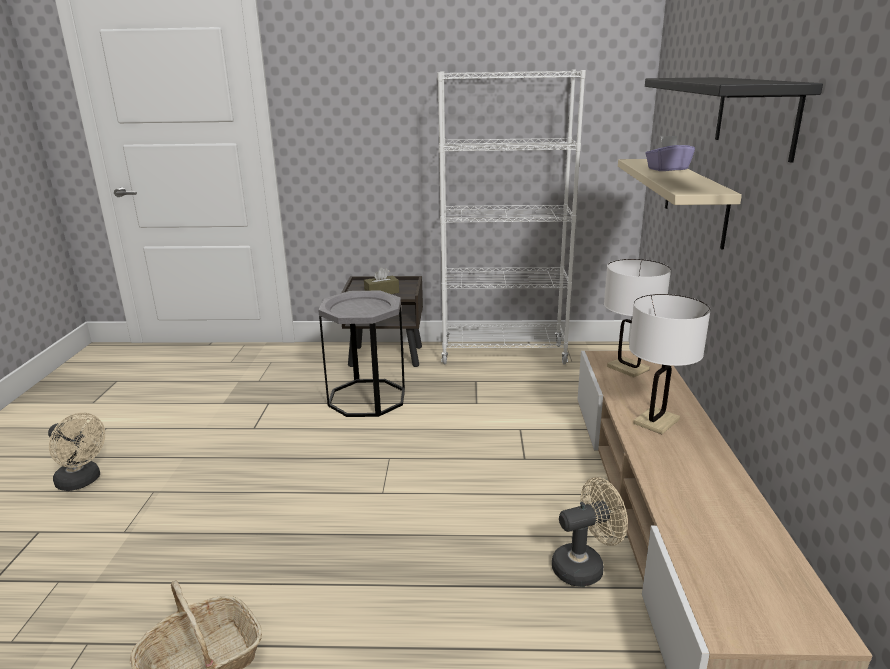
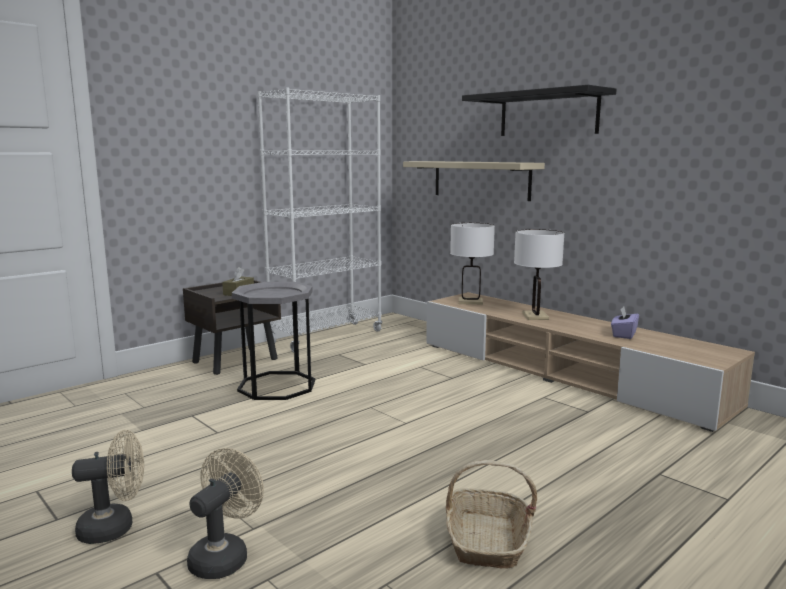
camera: 45 degrees left, 10 degrees down
(585, 566) = (573, 404): beige fan -> beige fan (224, 556)
(667, 169) = (457, 161): purple tissue box -> purple tissue box (623, 334)

